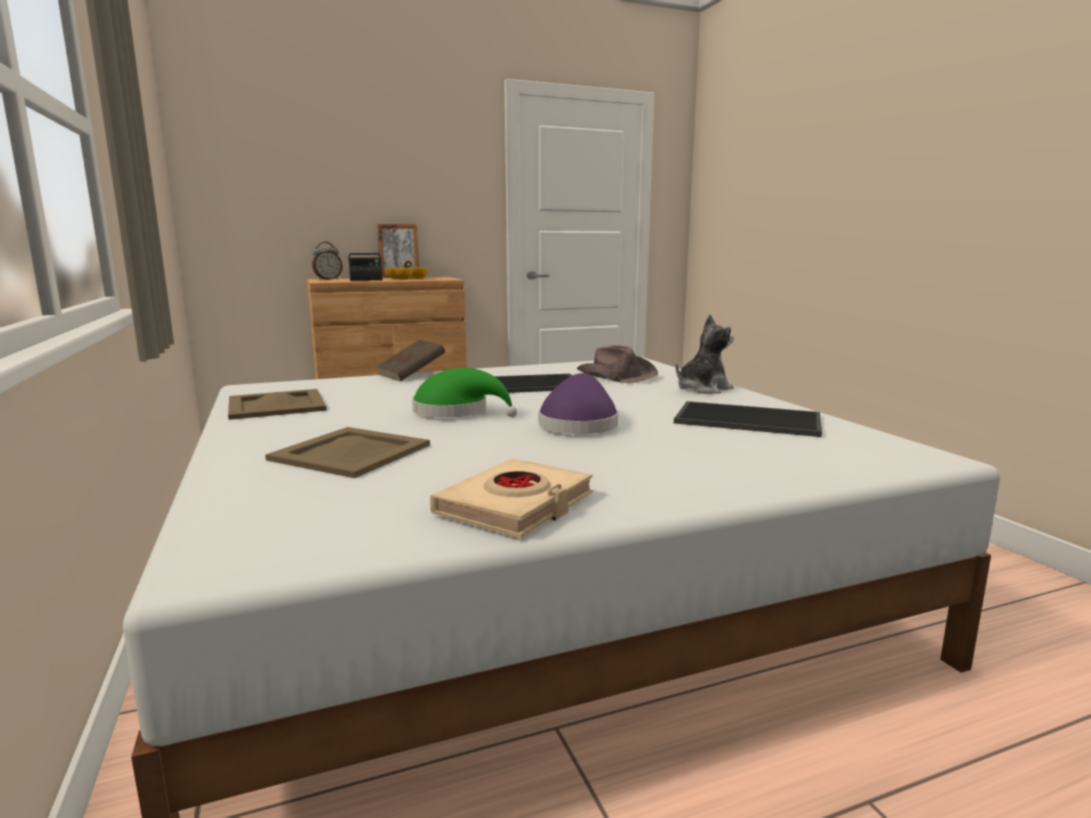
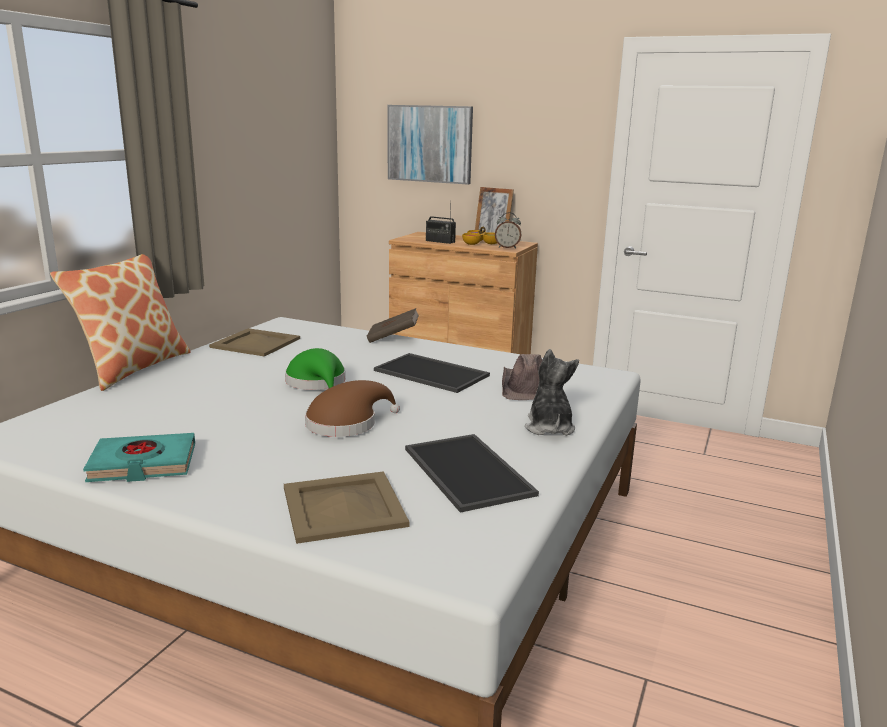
camera: 45 degrees right, 5 degrees up
(182, 456) = (133, 368): none -> pillow
(308, 178) = (430, 144): none -> picture
(328, 280) = (420, 236): alarm clock -> alarm clock (507, 247)
(349, 452) = (187, 394): beige tray -> beige tray (342, 506)
(516, 505) = (143, 464): beige book -> turquoise book
(578, 424) = (346, 423): purple hat -> brown hat
(702, 389) = (549, 427): plush toy -> plush toy turned 105 degrees counterclockwise

